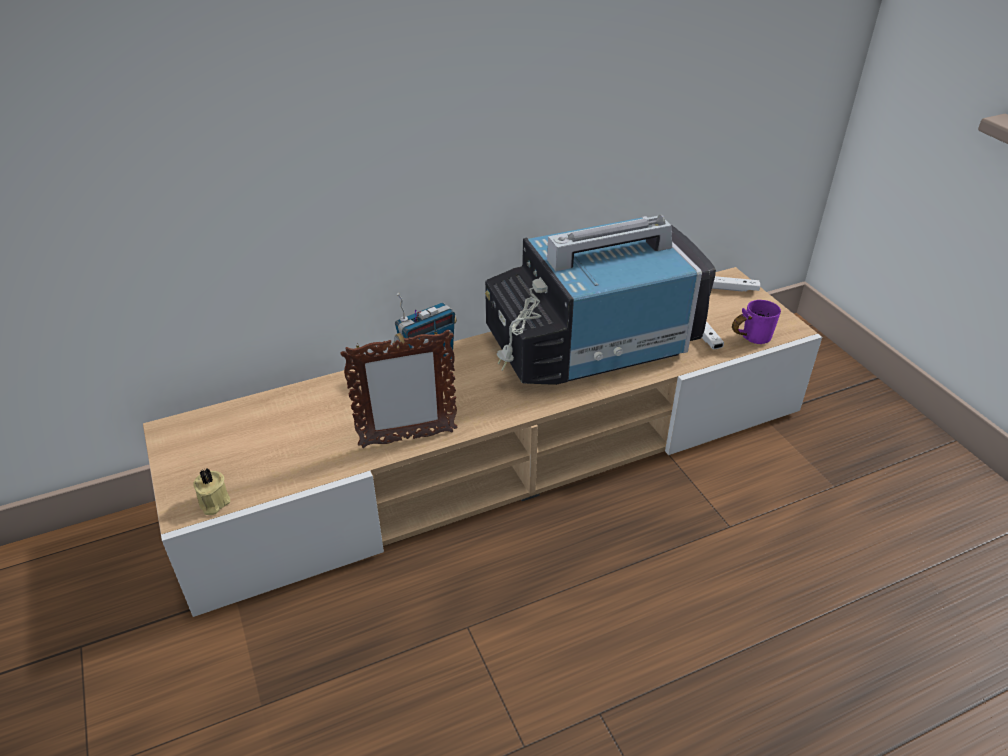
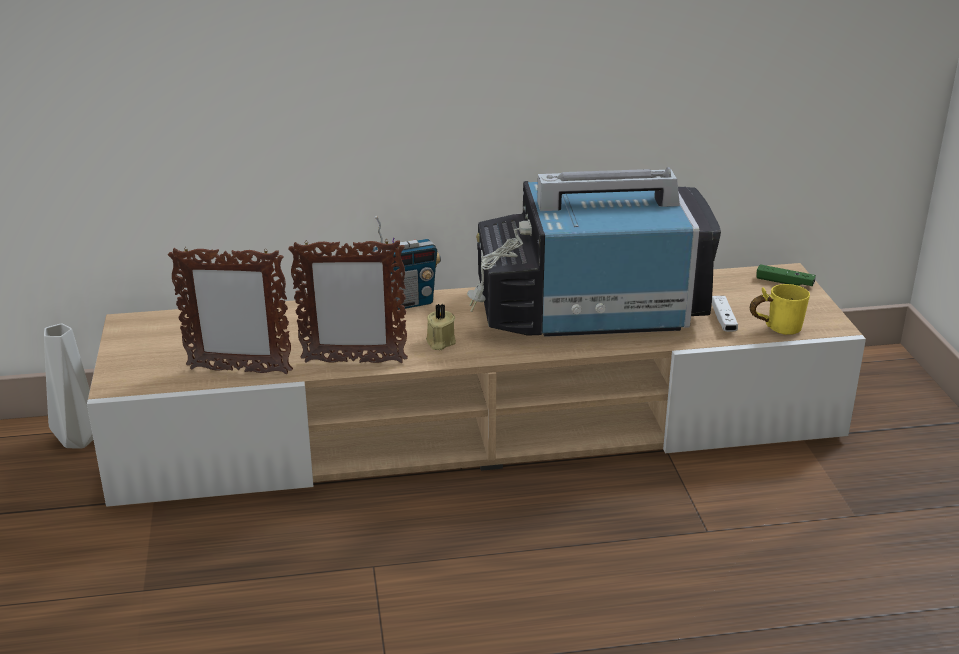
camera: 15 degrees right, 10 degrees down
(139, 542) = (80, 441): none -> grey vase
(213, 502) = (144, 383): beige candle -> beige candle (439, 342)
(302, 470) = (238, 371): none -> picture frame
(733, 289) = (784, 282): white game controller -> green game controller
(749, 338) = (775, 328): purple mug -> yellow mug

